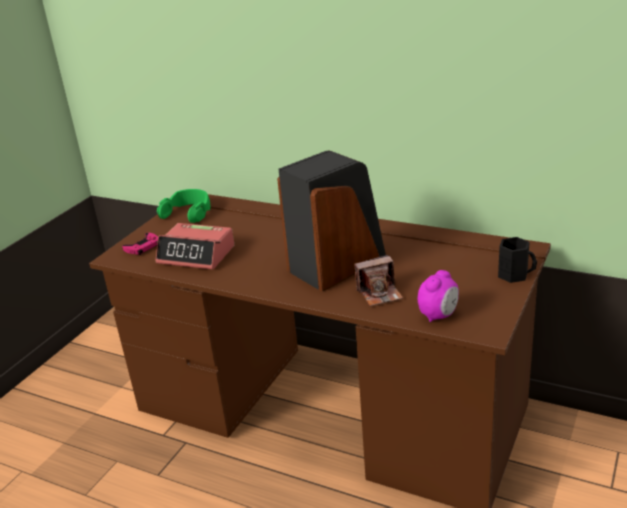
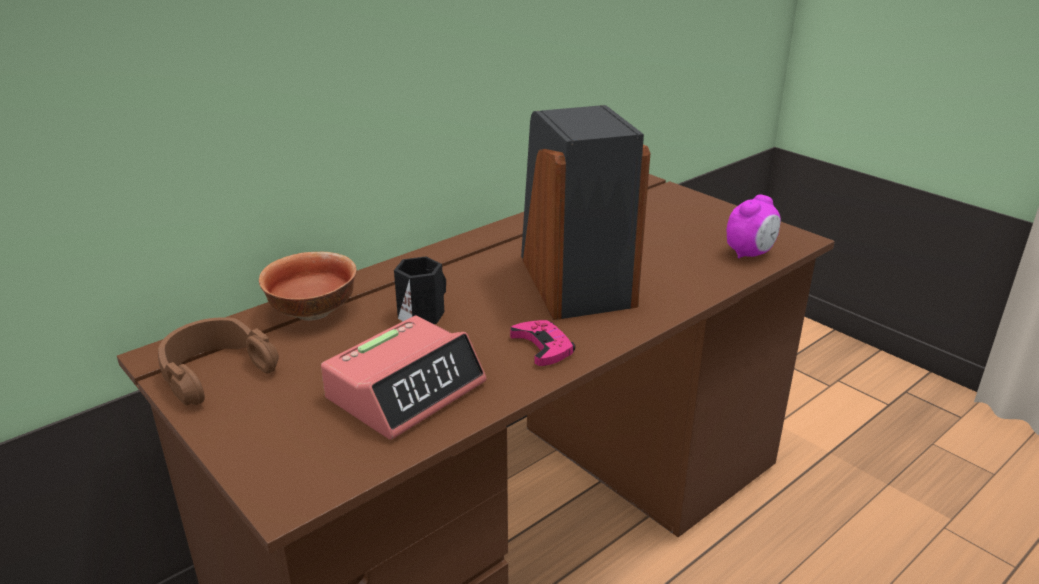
camera: 70 degrees left, 0 degrees up
(143, 247) = (293, 449): pink game controller -> pink game controller (543, 347)
(188, 213) = (215, 371): green headphones -> brown headphones
(249, 213) = (315, 312): none -> bowl
(379, 293) = (673, 273): camera -> none
(438, 315) = (750, 253): alarm clock -> alarm clock turned 75 degrees clockwise
(514, 274) = (690, 199): black mug -> black mug (421, 313)

